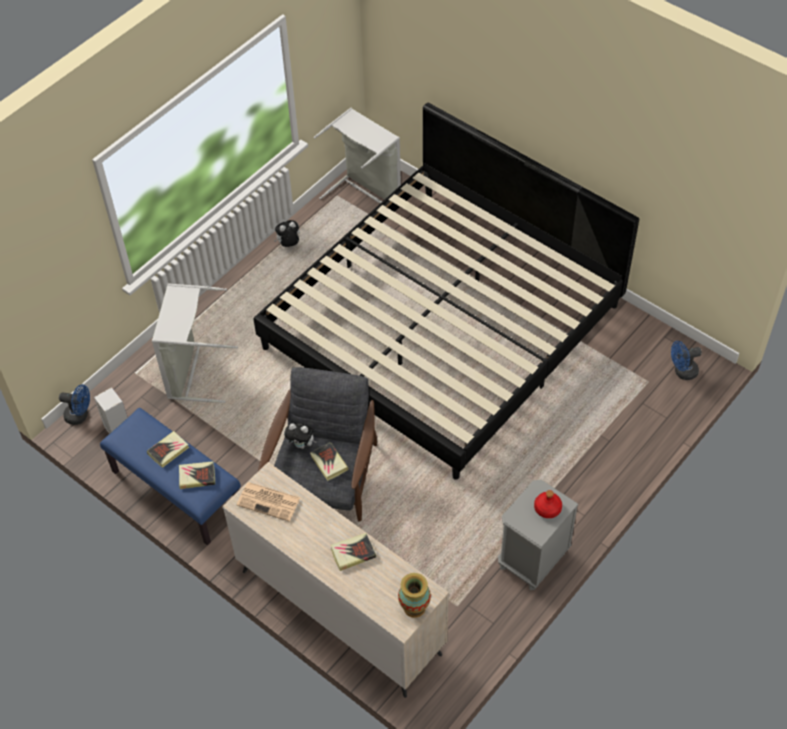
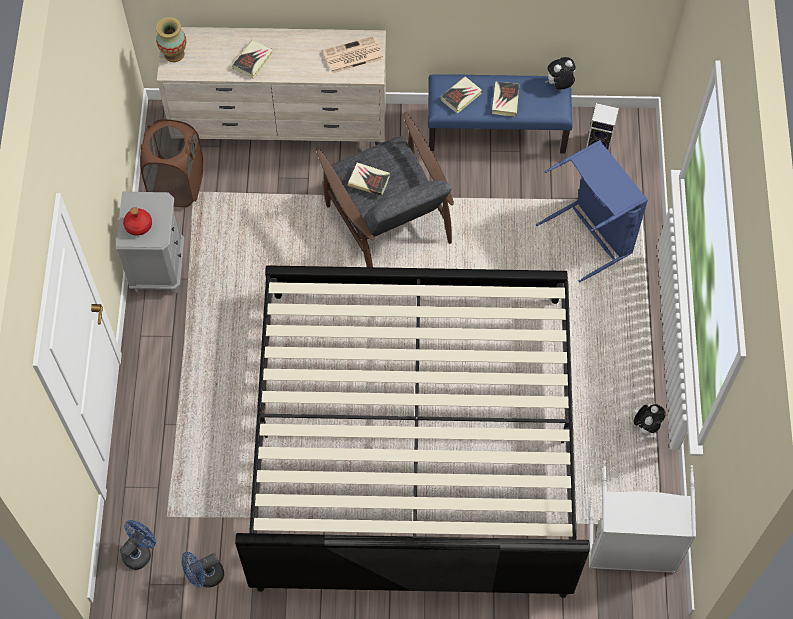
camera: 140 degrees right, 10 degrees up
(80, 416) = (641, 134): blue fan -> blue fan (205, 576)
(194, 372) = (592, 234): grey laundry basket -> blue laundry basket
(302, 444) = (407, 184): plush toy -> plush toy (559, 85)
(466, 622) = (177, 185): none -> brown laundry basket

